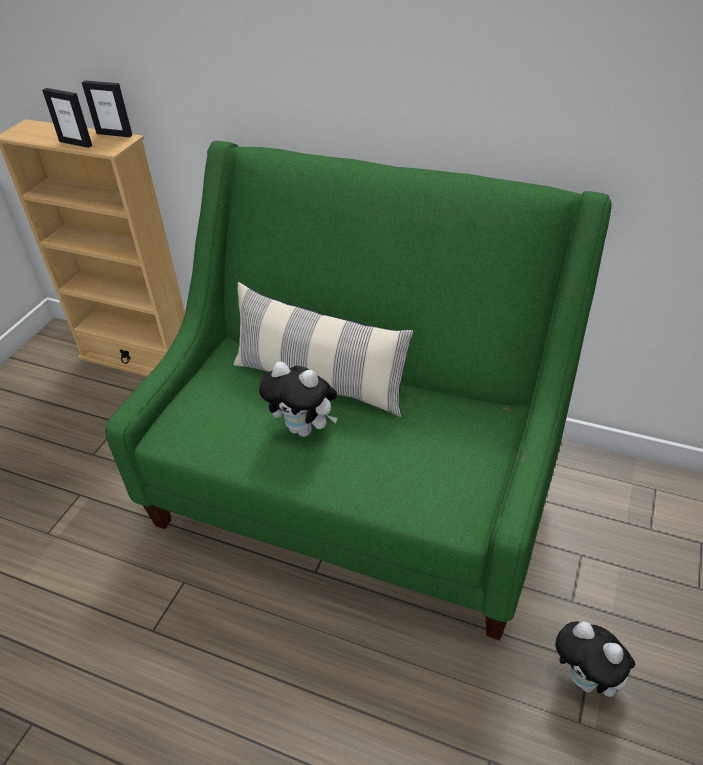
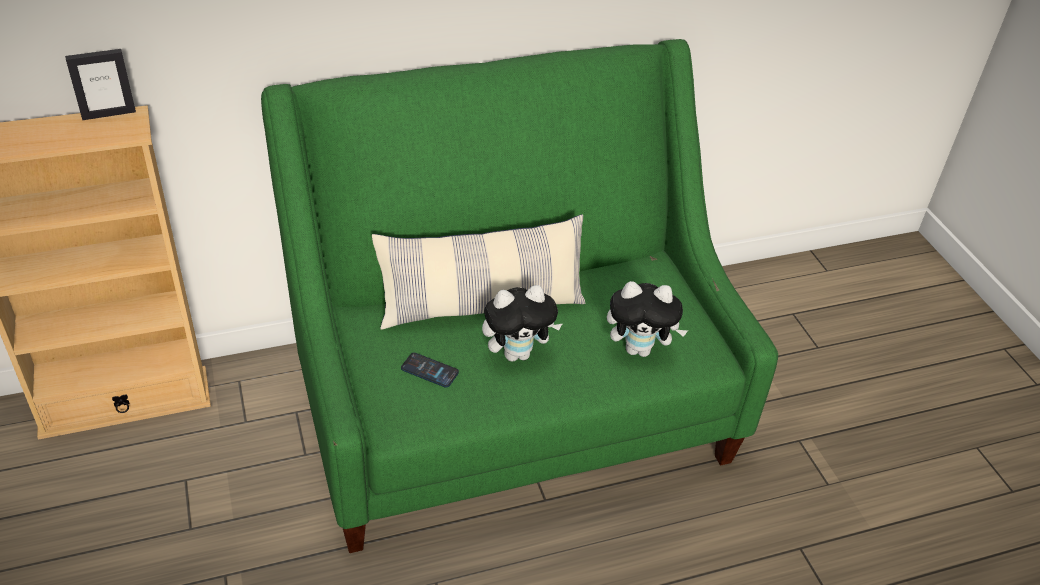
camera: 45 degrees left, 0 degrees up
(76, 143) = (73, 139): picture frame -> none
(230, 410) = (429, 371): none -> phone
(587, 680) = (808, 453): plush toy -> plush toy (639, 349)

